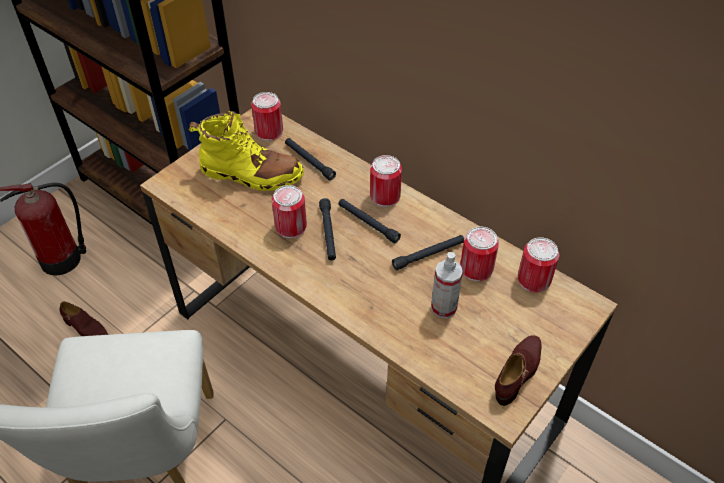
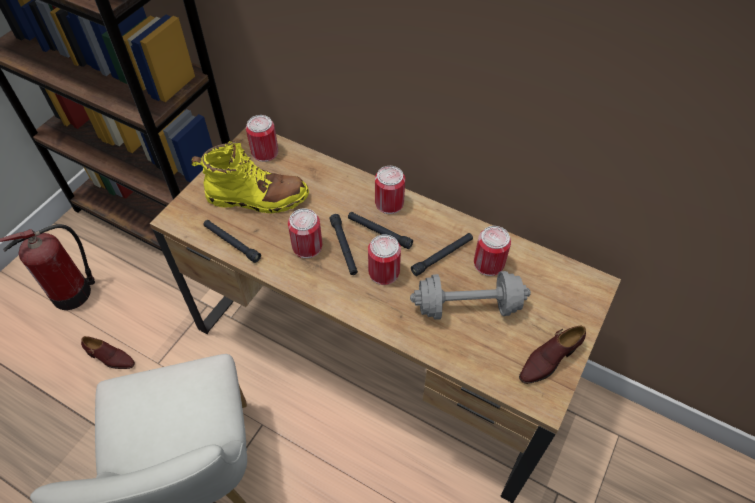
camera: 10 degrees left, 5 degrees up
(309, 161) = (310, 178): black flashlight -> black flashlight (232, 243)
(444, 308) = (467, 306): spray bottle -> grey dumbbell
(518, 372) = (548, 359): brown shoe -> brown shoe turned 150 degrees counterclockwise
(534, 280) = (542, 267): can -> can (384, 272)

